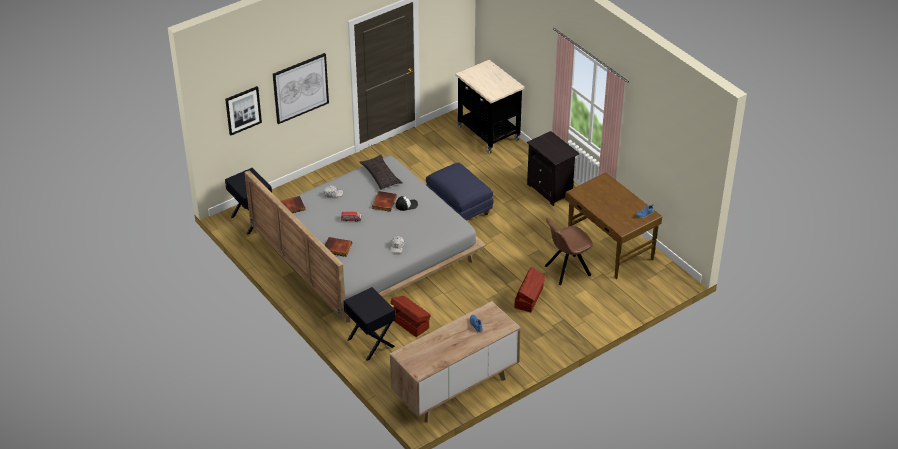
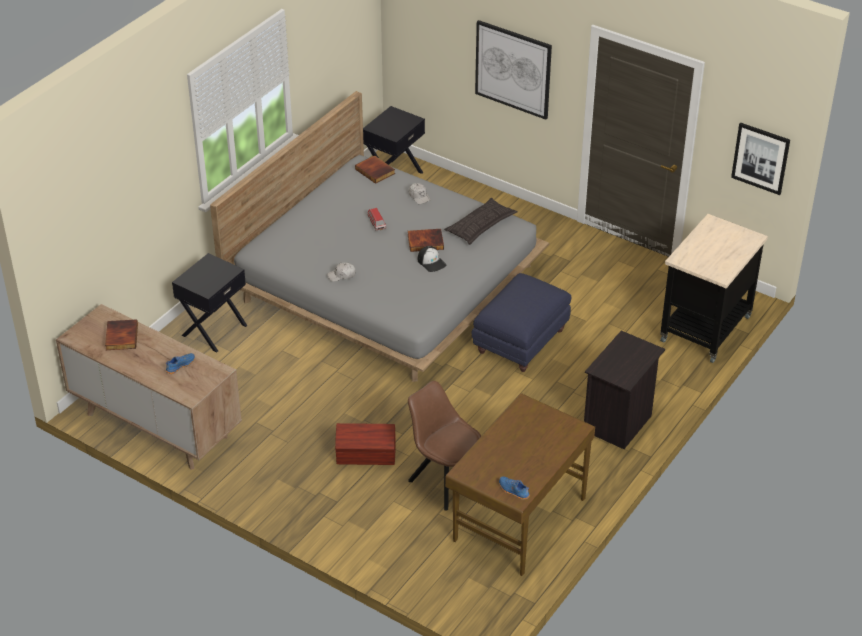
camera: 70 degrees right, 0 degrees up
(243, 110) = (436, 40): picture -> picture (760, 158)
(337, 248) = (313, 227): book -> book (121, 336)
(409, 322) = (266, 353): brown storage box -> none

